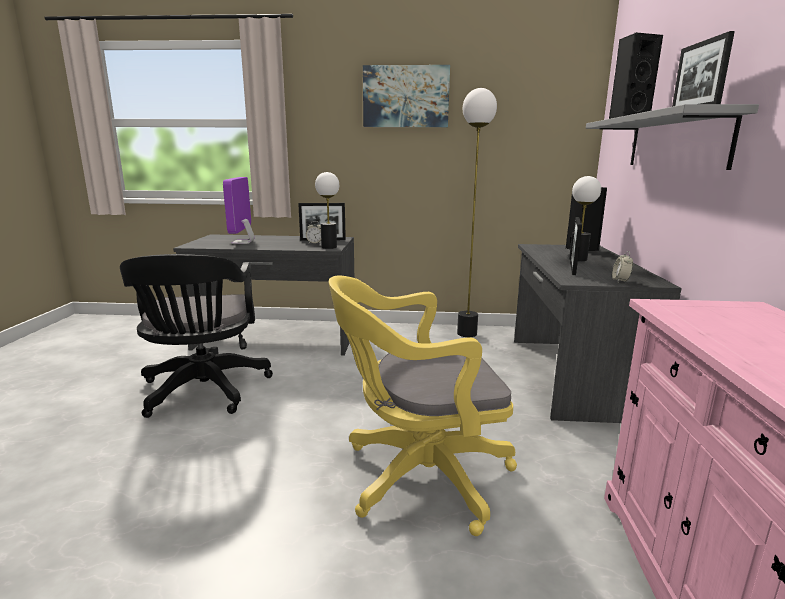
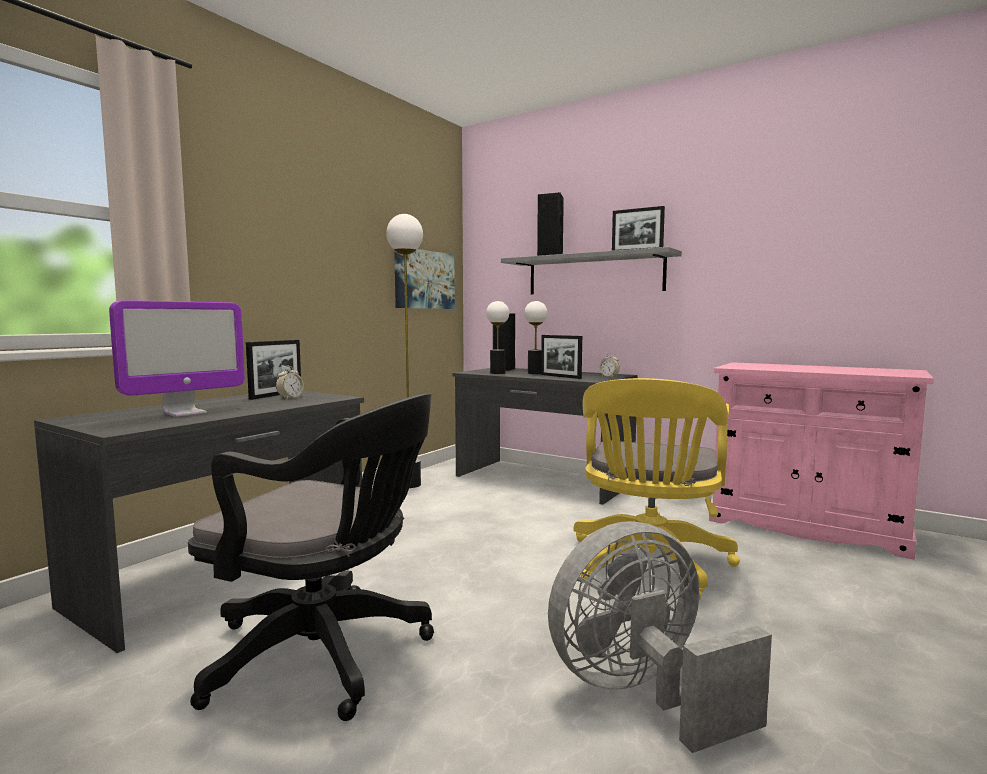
camera: 60 degrees left, 10 degrees down
(194, 510) = (642, 693): none -> grey fan
(243, 242) = (185, 413): monitor -> monitor turned 75 degrees counterclockwise
(329, 247) = (330, 397): table lamp -> table lamp (497, 373)
(406, 97) = (318, 210): picture -> picture (424, 279)

